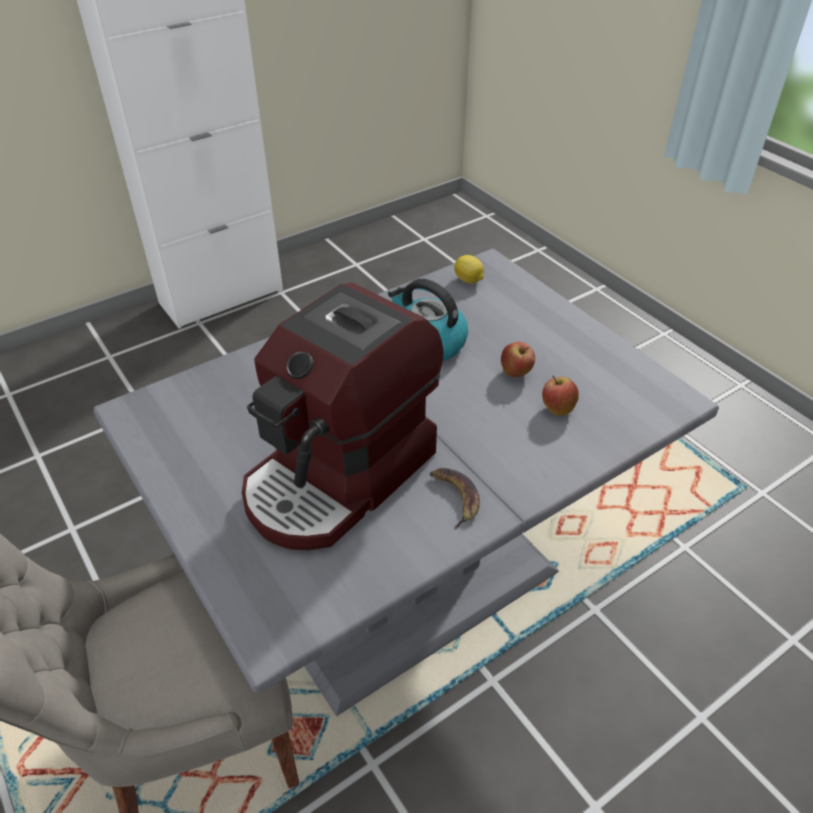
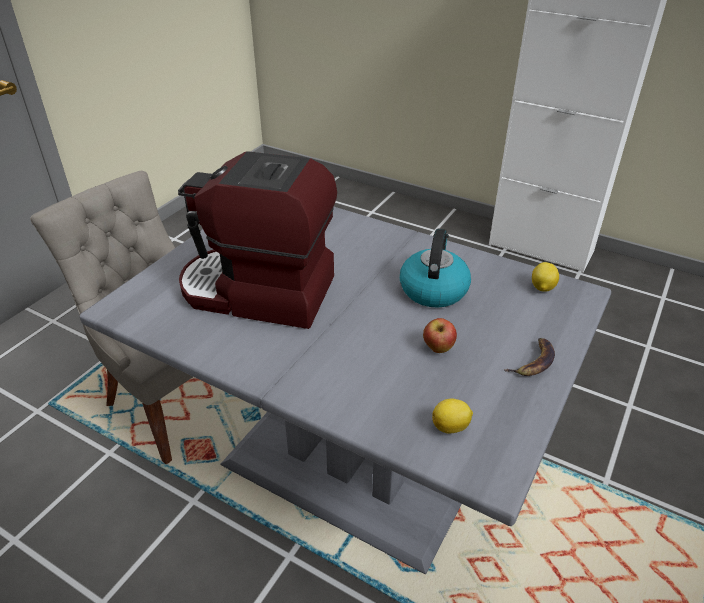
camera: 65 degrees right, 5 degrees down
(454, 497) = (267, 352): banana -> banana (533, 361)
(557, 408) = (410, 386): apple -> none
(617, 402) = (451, 427): none -> lemon

